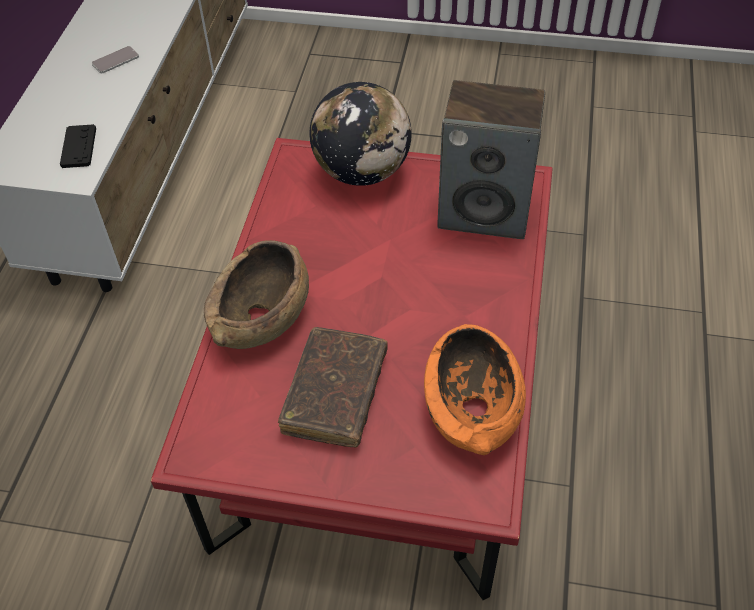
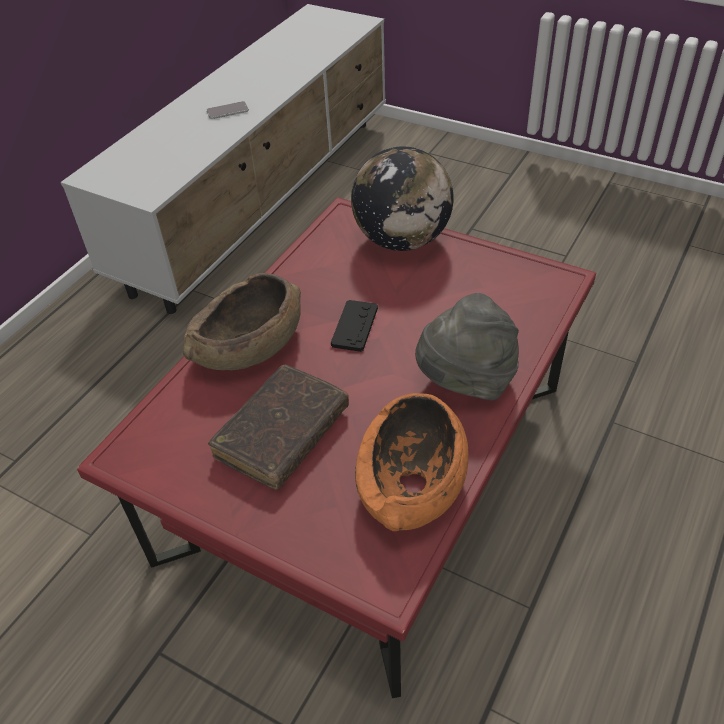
camera: 20 degrees right, 5 degrees down
(78, 147) = (162, 172): black game controller -> black game controller (354, 326)
(479, 301) = (466, 382): none -> grey hat
(485, 211) = (508, 300): speaker -> none

